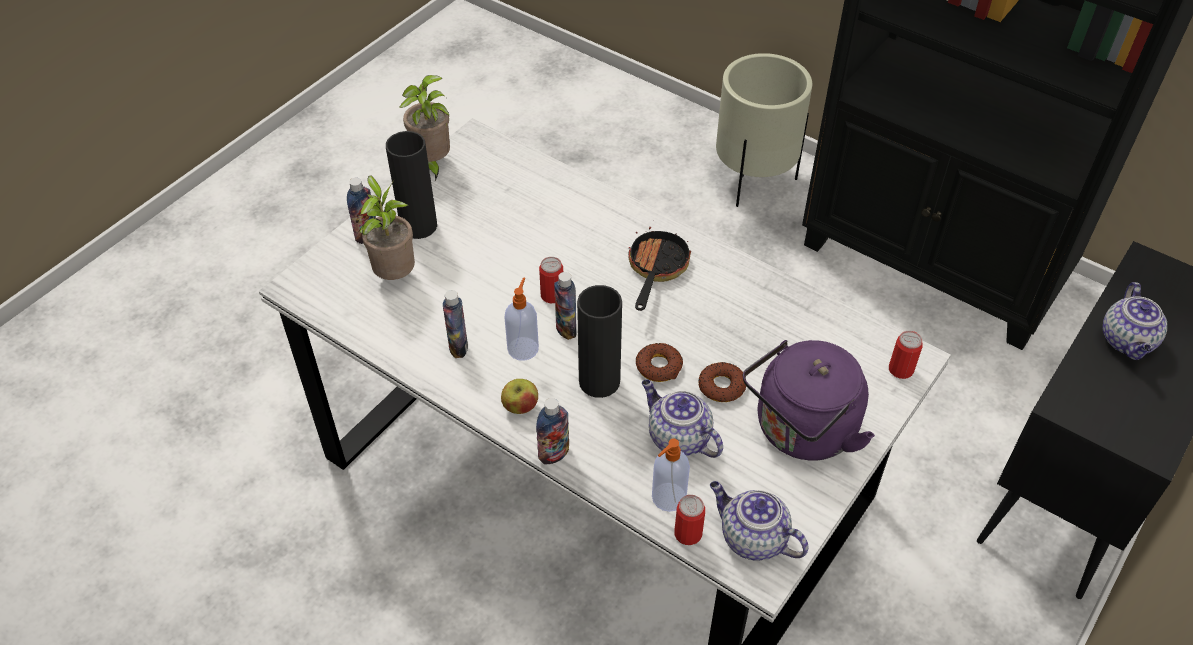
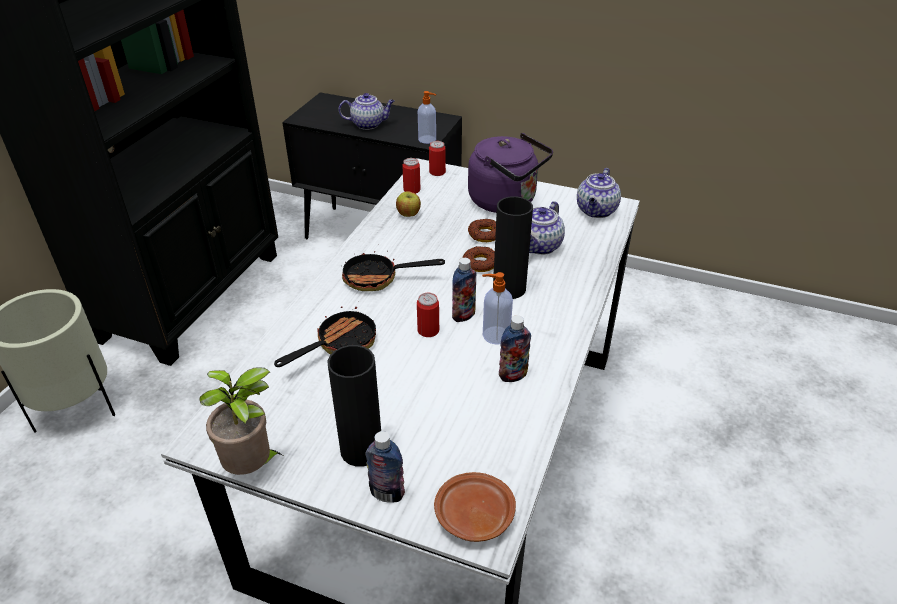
camera: 105 degrees left, 10 degrees down
(318, 281) = (473, 515): none -> brown plate
(395, 275) = (440, 448): potted plant -> none
(520, 407) = (556, 324): apple -> apple (408, 214)
(554, 454) = (588, 298): bottle -> none
(557, 226) = (339, 344): none -> frying pan
(668, 498) = (590, 244): soap dispenser -> soap dispenser (428, 140)
(688, 533) = (610, 233): can -> can (411, 190)

